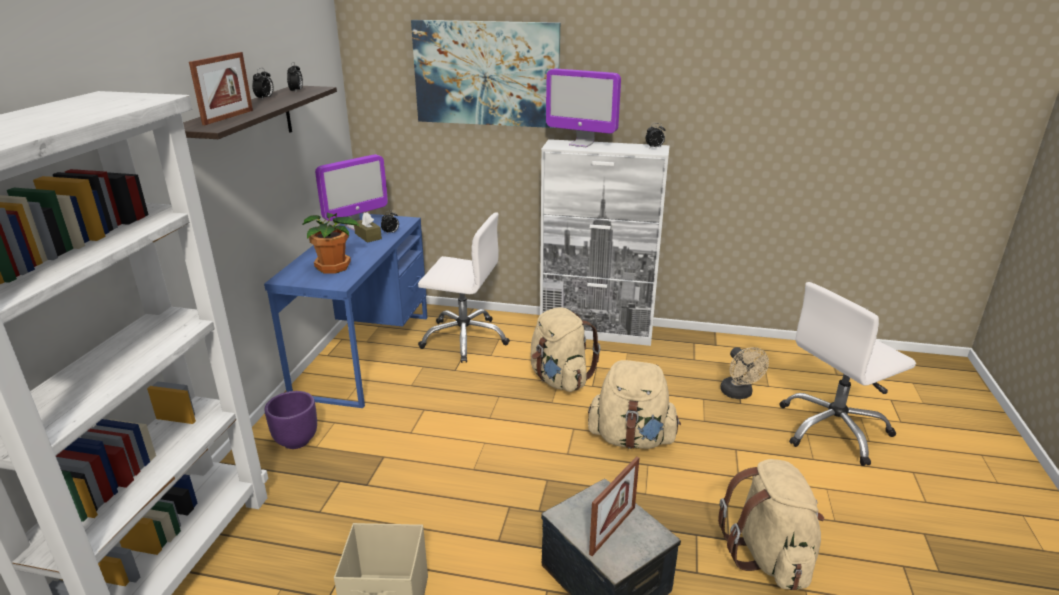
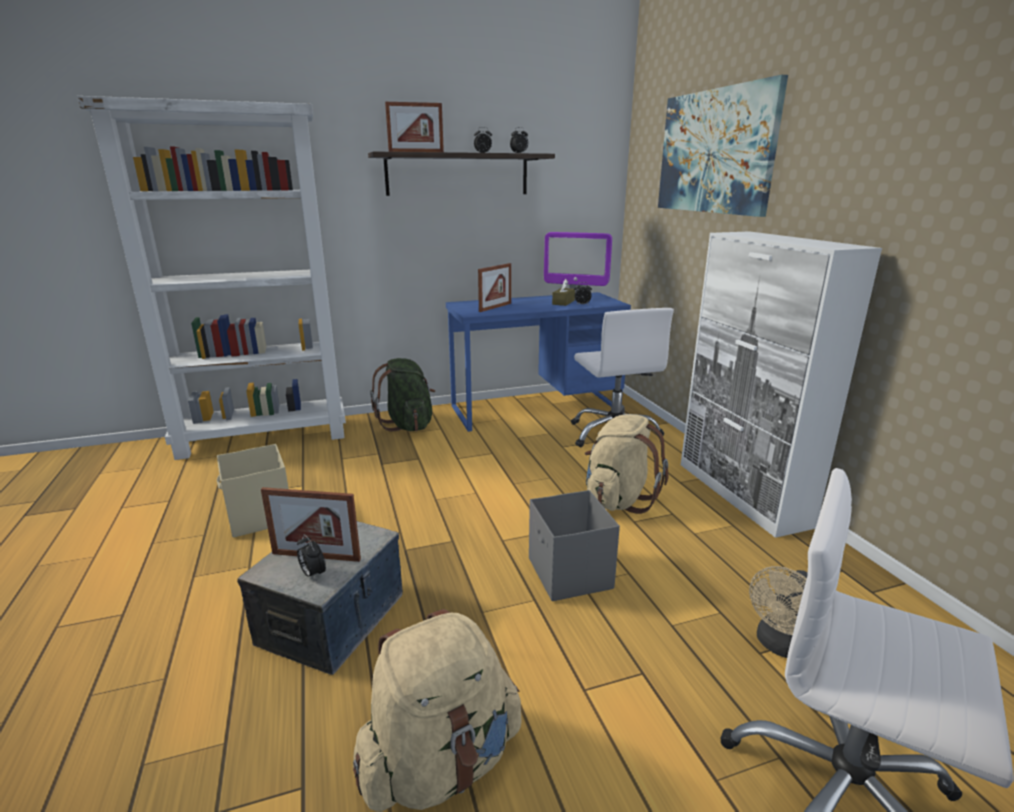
camera: 60 degrees right, 5 degrees down
(296, 441) = (408, 425): purple planter -> green backpack
(334, 267) = (495, 307): potted plant -> picture frame
(581, 144) = (766, 235): monitor -> none
(631, 438) = (569, 574): beige backpack -> grey storage box
(654, 148) = (845, 245): alarm clock -> alarm clock (313, 574)

